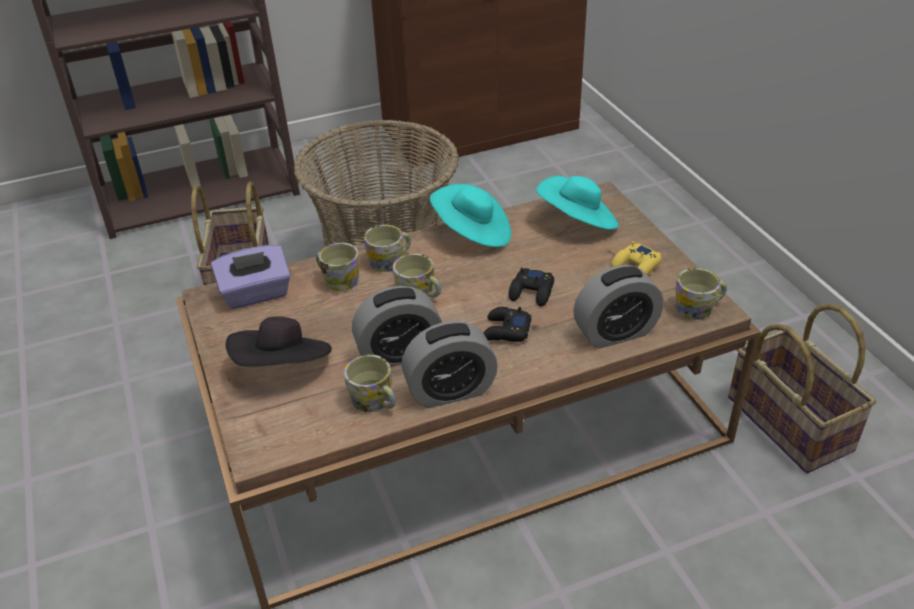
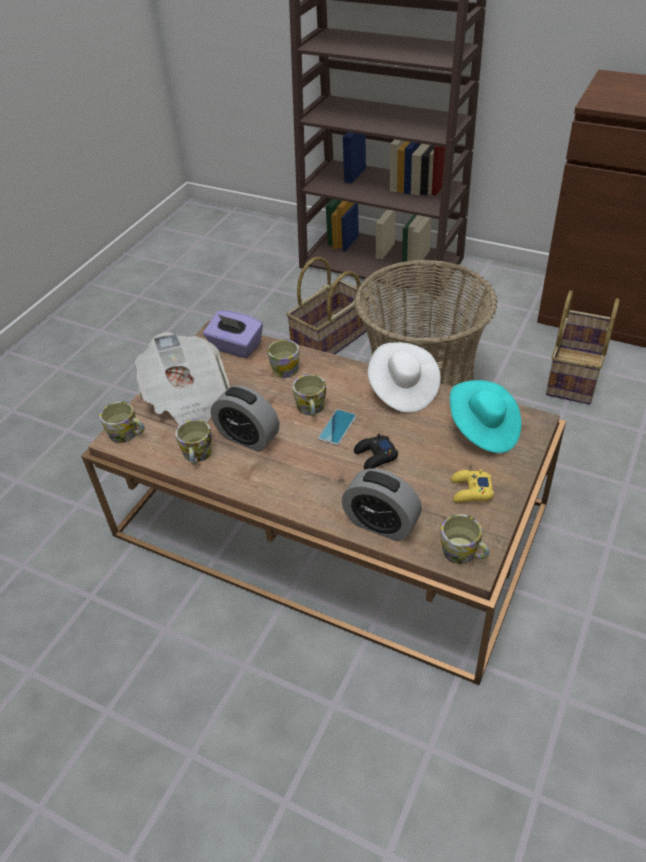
camera: 50 degrees right, 5 degrees up
(284, 367) = (188, 400): black hat -> newspaper
(390, 261) = (328, 375): mug -> mug (127, 434)
(450, 391) = (238, 481): alarm clock -> none
(466, 293) = (337, 427): none -> phone
(472, 233) = (402, 390): turquoise hat -> white hat
(506, 331) = (321, 469): black game controller -> none
(791, 423) = (544, 714): basket -> basket (575, 376)

